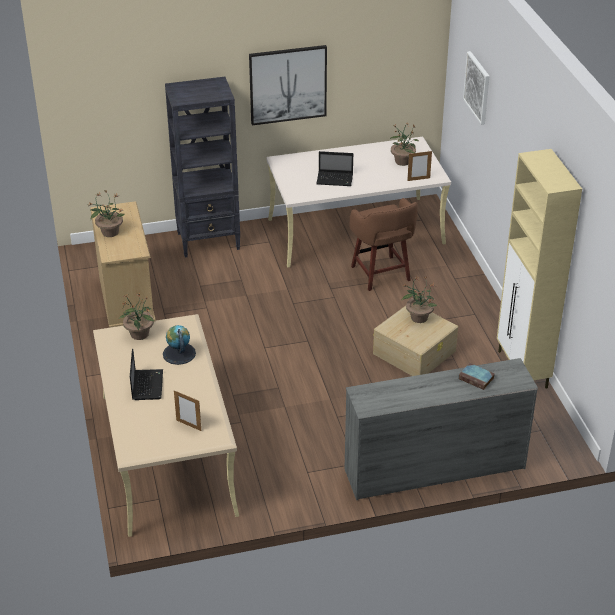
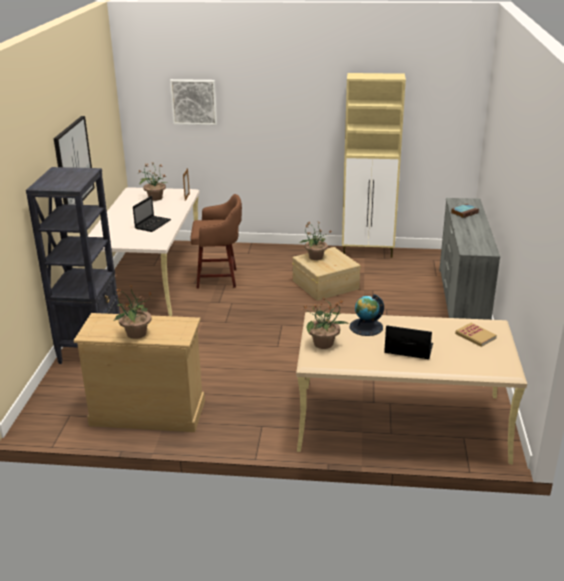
camera: 70 degrees left, 10 degrees down
(188, 425) = (475, 336): picture frame -> book

